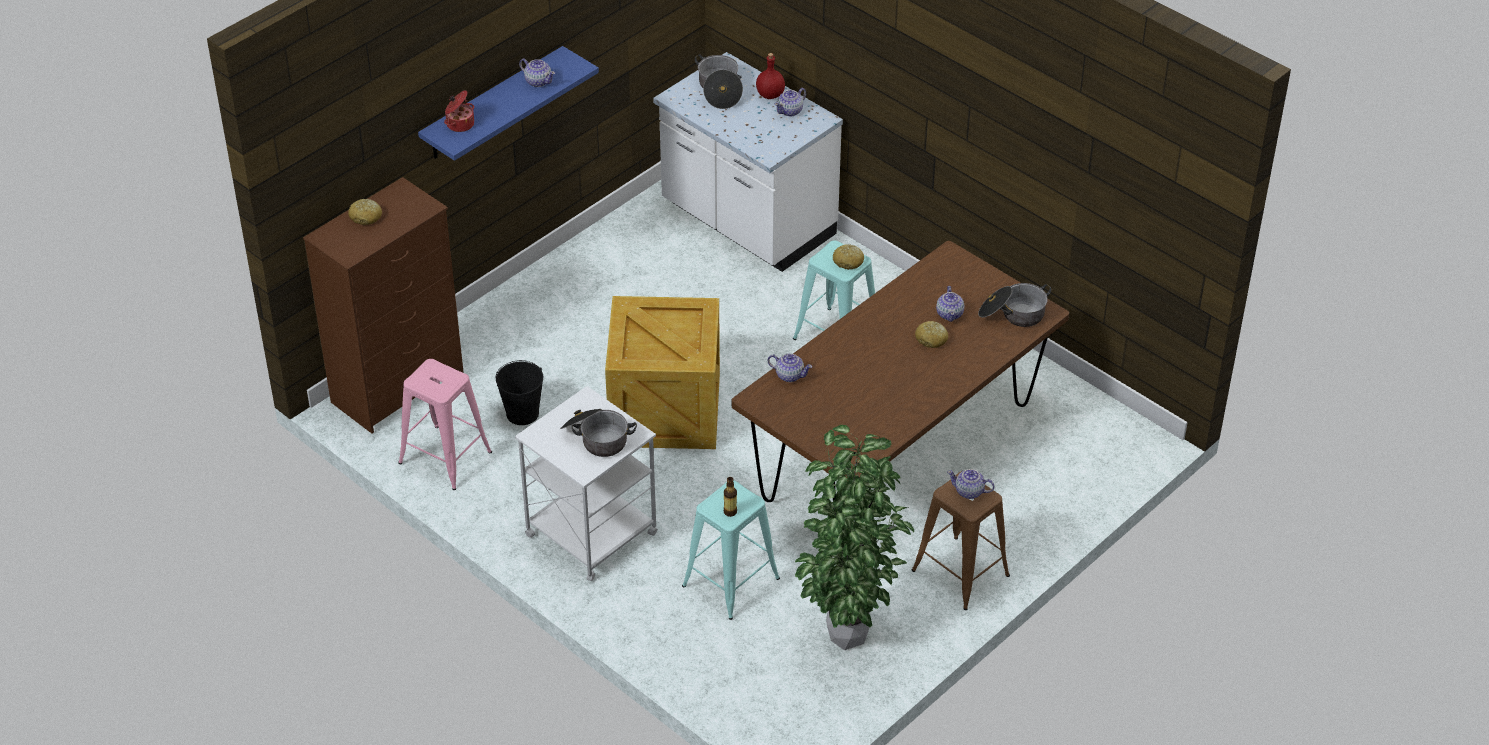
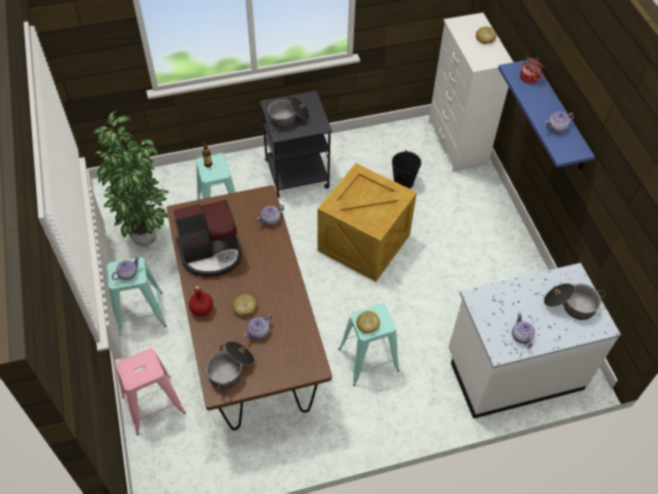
camera: 120 degrees right, 10 degrees up
(399, 387) = (457, 143): brown dresser -> white dresser
(445, 457) = (391, 141): pink stool -> pink stool (153, 405)
(590, 532) = (298, 173): white cart -> black cart
(769, 95) = (548, 333): red bottle -> red bottle (202, 309)
(885, 403) = (211, 253): none -> coffee machine
(950, 314) = (259, 332): teapot -> teapot turned 75 degrees counterclockwise
(960, 573) = (140, 313): brown stool -> turquoise stool

